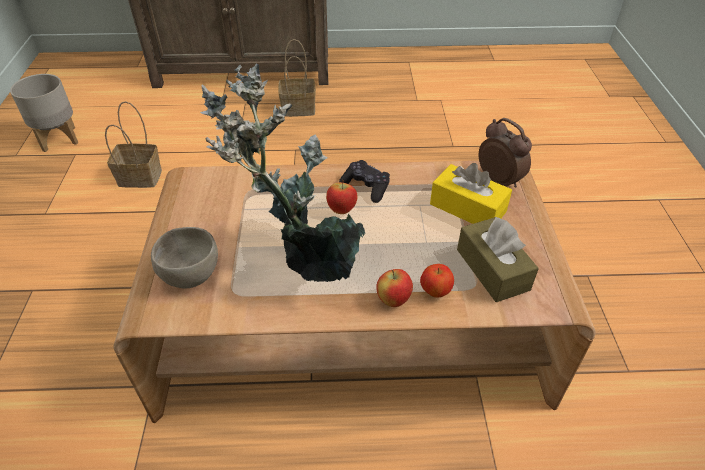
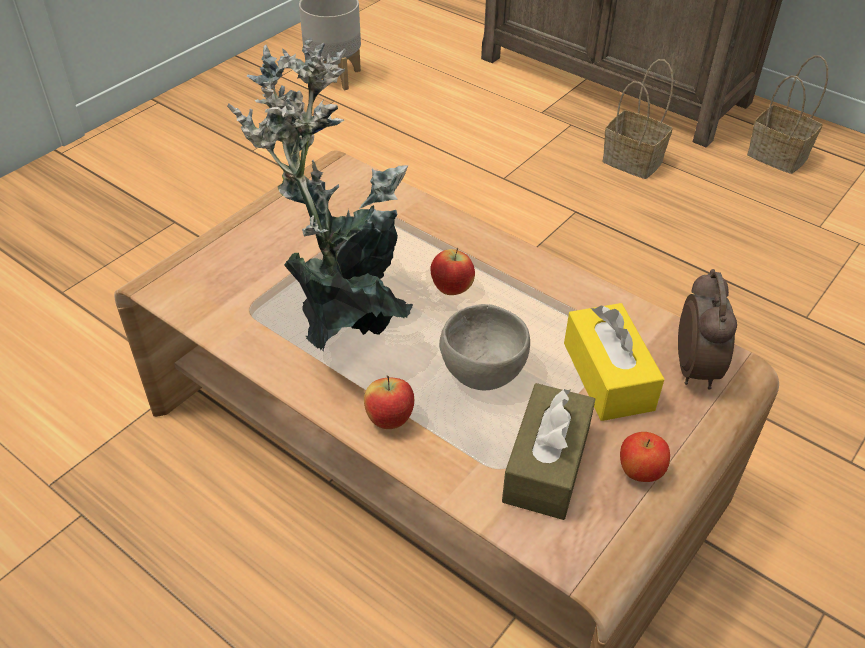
camera: 40 degrees right, 0 degrees up
(141, 177) = (374, 158): basket -> basket (779, 156)
(190, 274) = (231, 266): grey bowl -> grey bowl (482, 371)
(366, 187) = (511, 279): black game controller -> none
(435, 291) = (447, 442): apple -> apple (639, 471)

